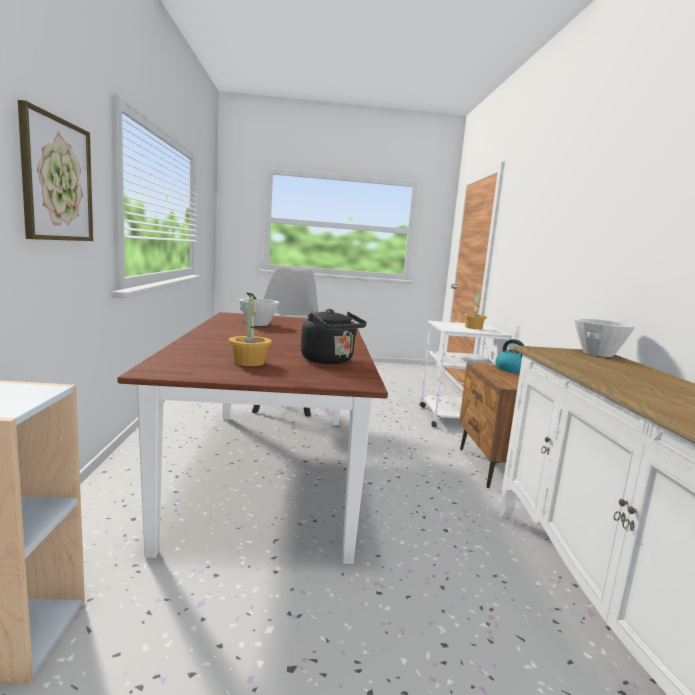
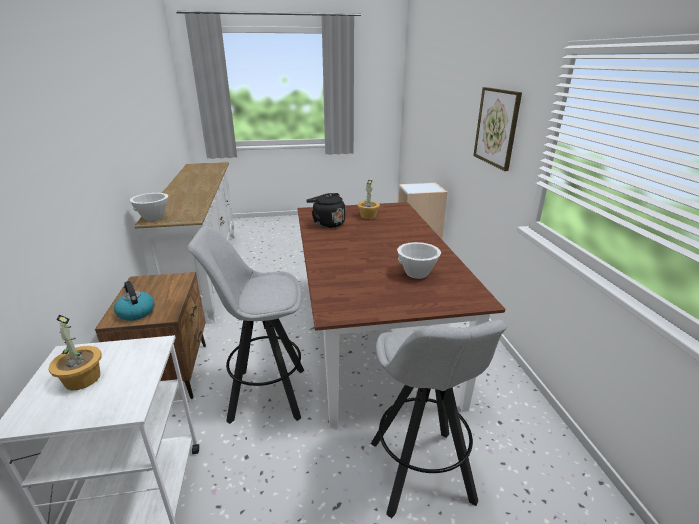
camera: 175 degrees right, 15 degrees up
(395, 444) = (265, 394): none -> grey stool

